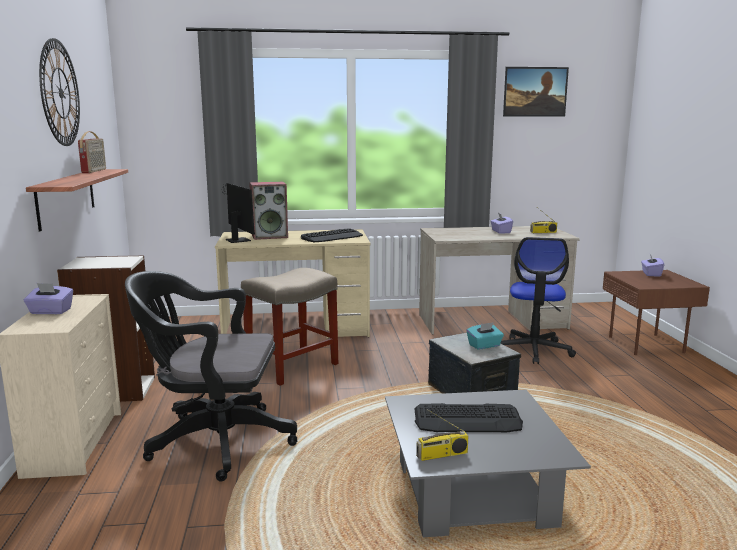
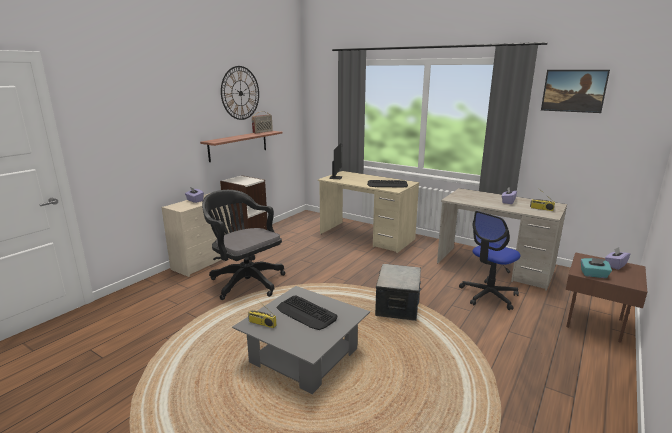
camera: 40 degrees right, 5 degrees up
(270, 236) = (357, 178): speaker -> none
(291, 367) = (330, 257): beige stool -> none
(484, 345) = (405, 278): turquoise tissue box -> turquoise tissue box (594, 275)

